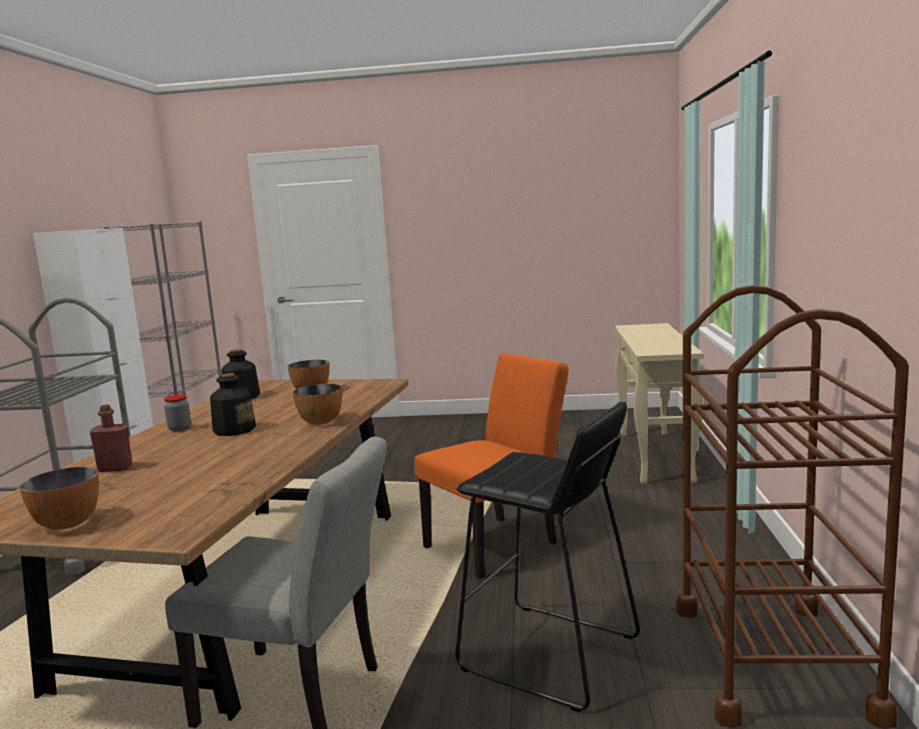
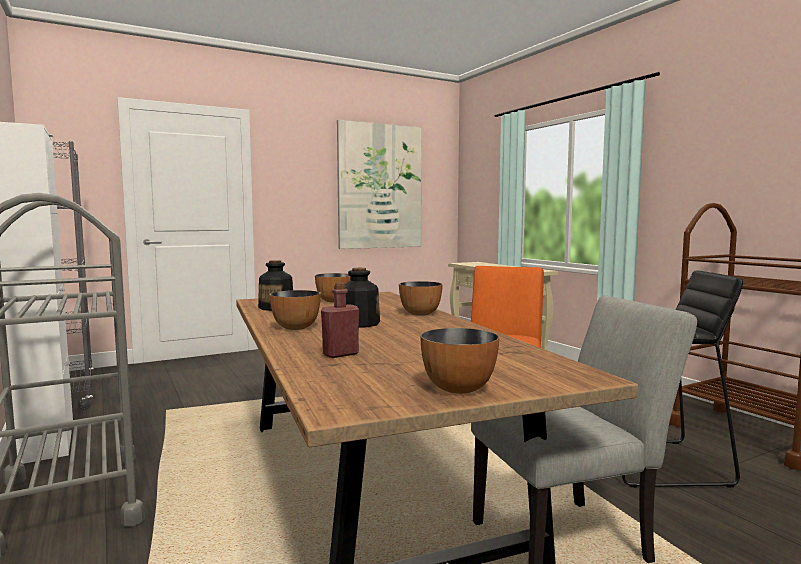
camera: 35 degrees left, 5 degrees down
(179, 428) = (296, 328): jar -> bowl
(550, 218) = (380, 186): none -> picture

